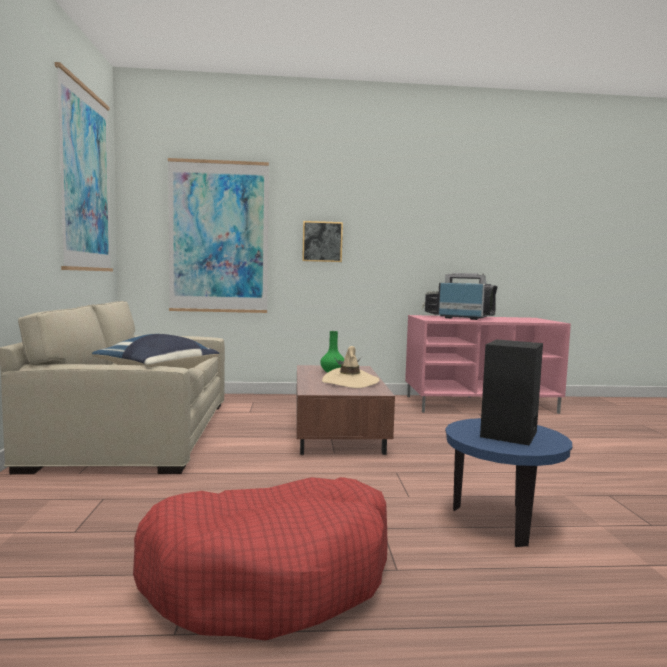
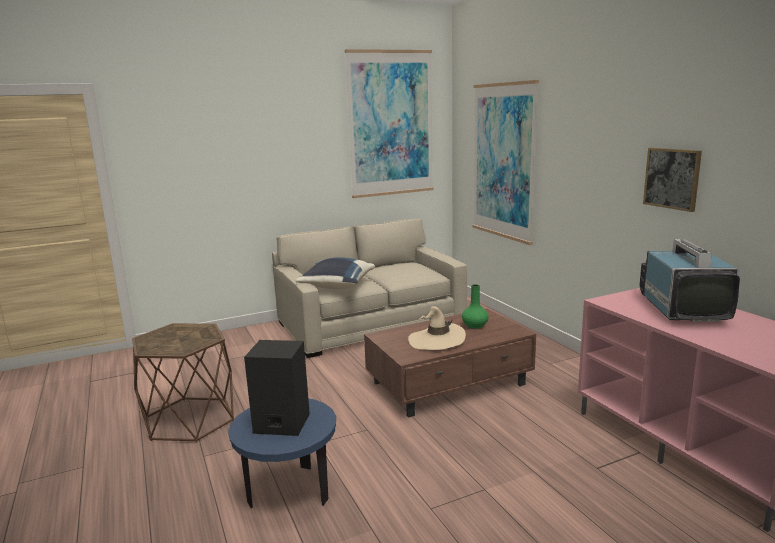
camera: 70 degrees right, 10 degrees up
(271, 575) = (190, 419): red dog bed -> brown side table
(322, 241) = (578, 171): picture -> picture (672, 178)

